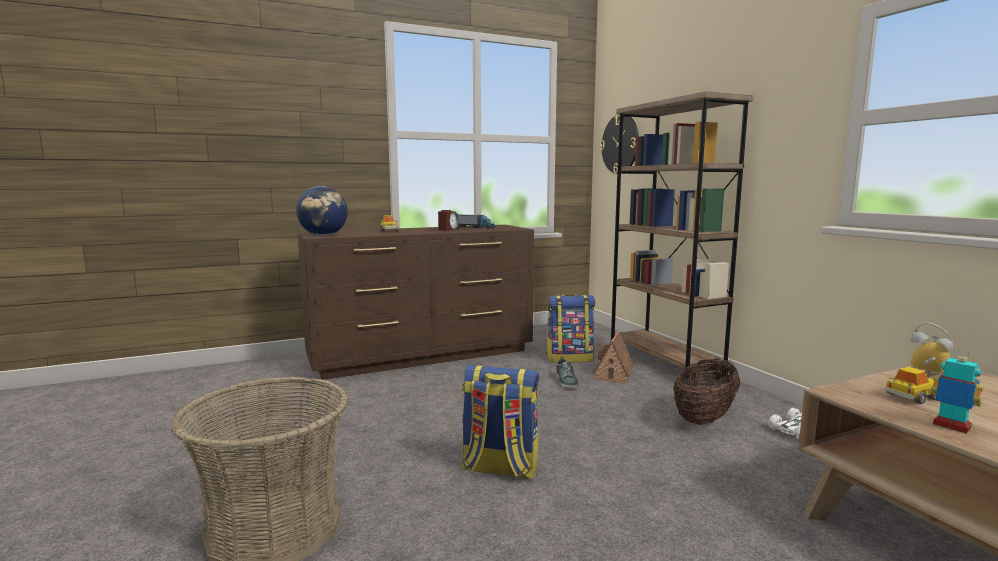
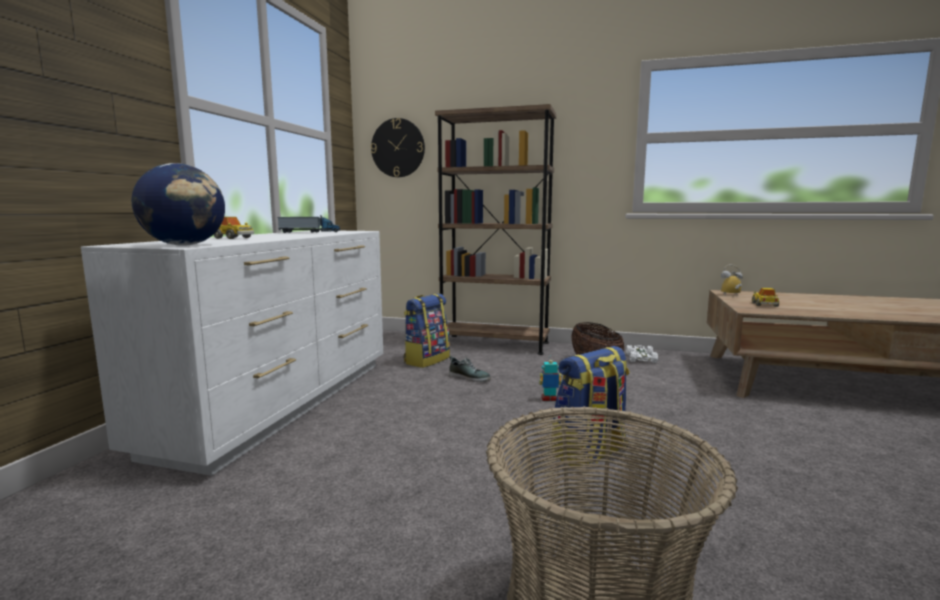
camera: 50 degrees left, 0 degrees up
(423, 355) = (283, 402): brown dresser -> white dresser
(448, 229) = (299, 234): alarm clock -> none
(613, 374) = (483, 361): toy house -> none
(951, 426) = (812, 311): toy robot -> toy robot (549, 399)

